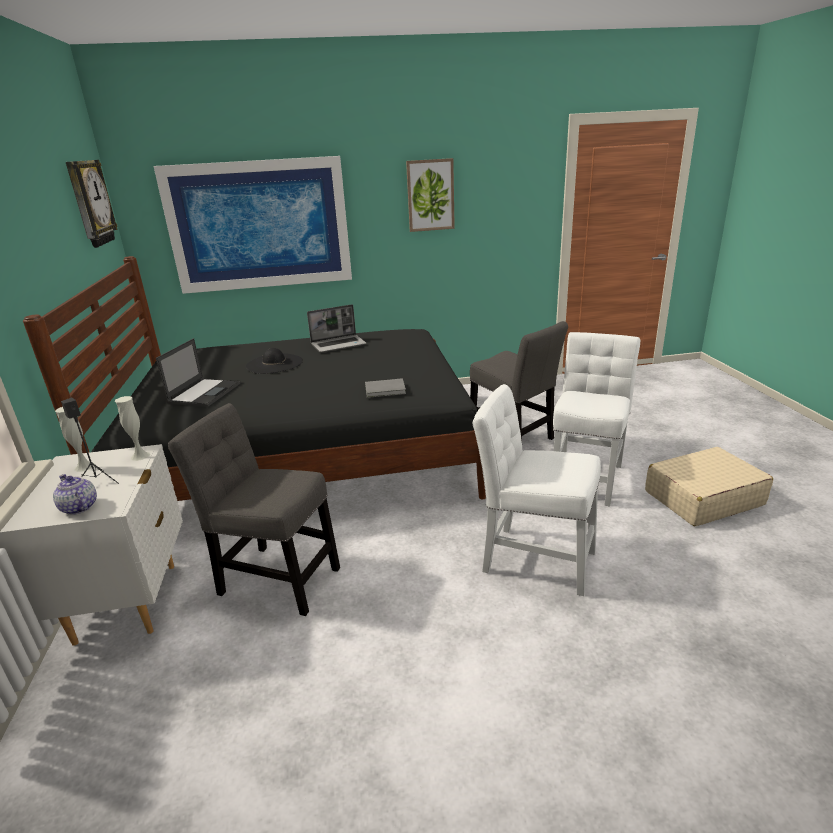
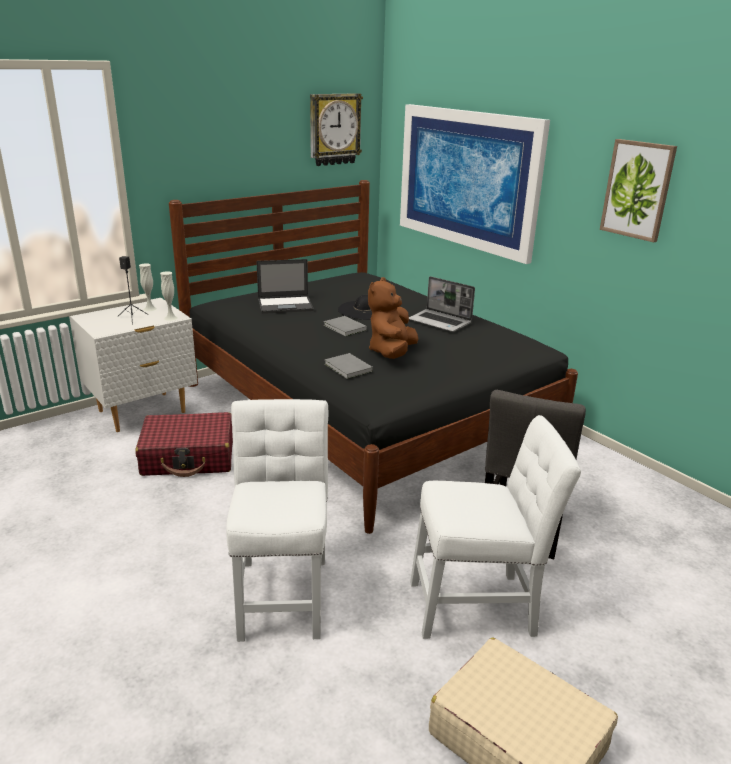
camera: 60 degrees right, 0 degrees up
(78, 507) = (100, 324): teapot -> none
(274, 578) = (189, 457): grey chair -> red suitcase
(302, 377) = (345, 328): none -> grey book
(375, 370) = (391, 352): none -> brown plush toy

